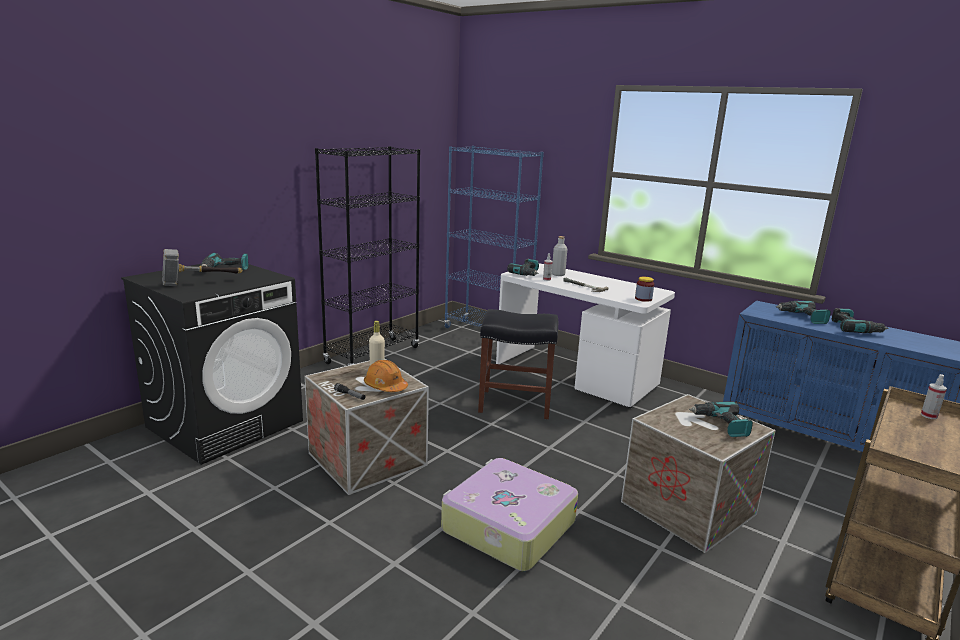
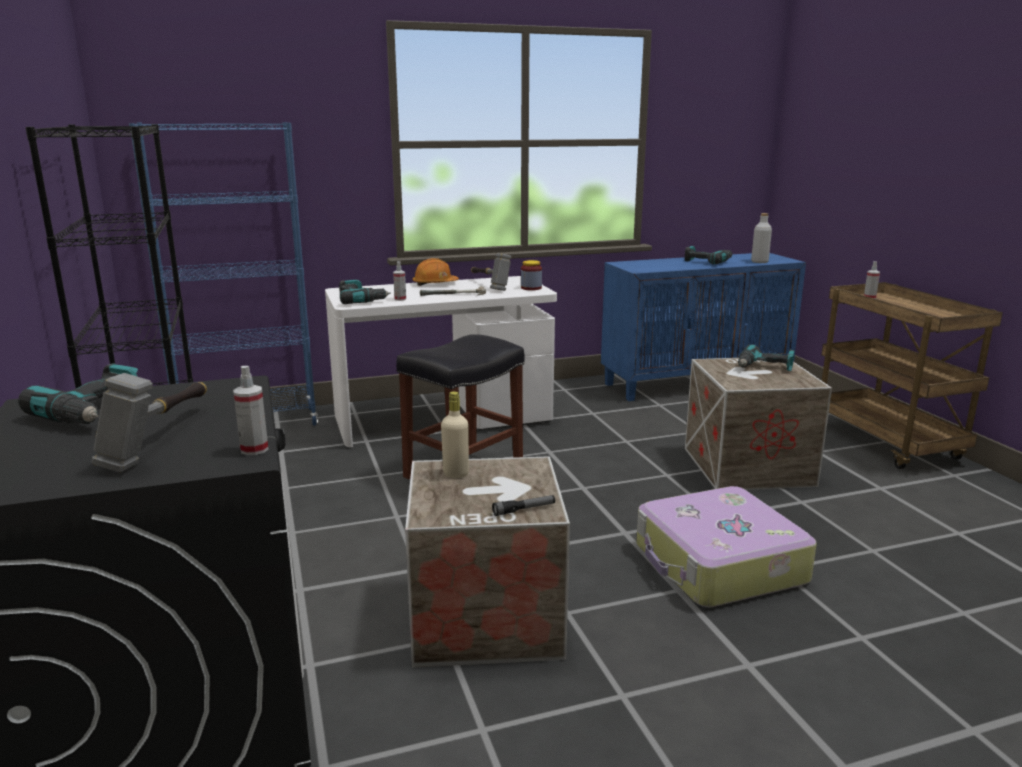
camera: 55 degrees left, 0 degrees up
(200, 295) = (254, 449): none -> spray bottle
(385, 386) = (521, 481): orange hard hat -> orange hard hat (434, 284)
(558, 274) = (390, 292): grey bottle -> grey bottle (759, 262)
(624, 289) = (489, 286): none -> hammer
(802, 317) = (666, 264): power drill -> none

